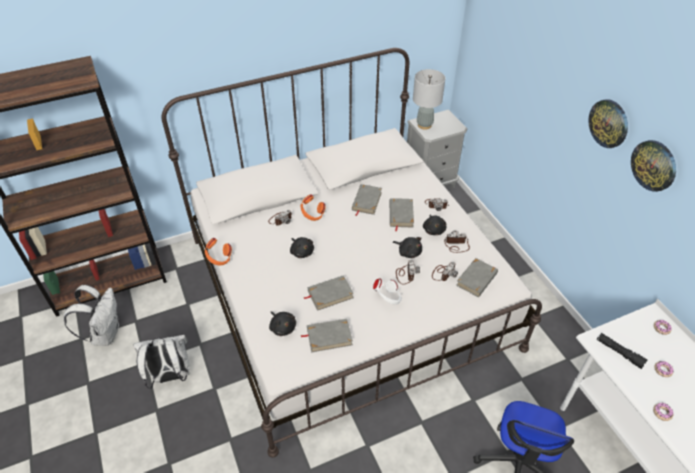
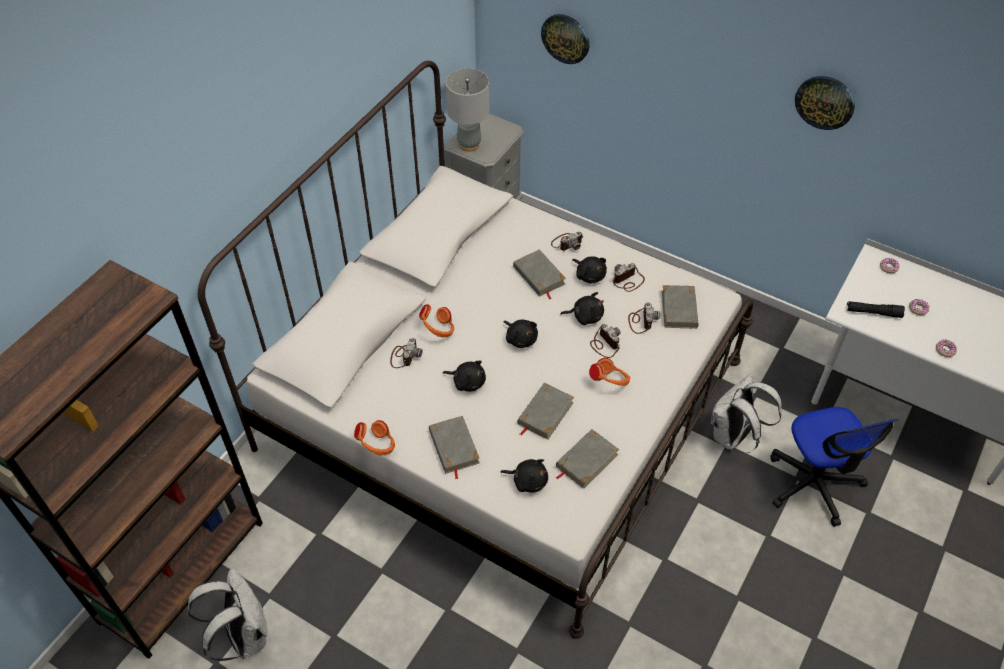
camera: 35 degrees left, 5 degrees up
(170, 376) = (381, 630): white backpack -> white backpack (733, 437)
(356, 244) = (520, 338): none -> black plush toy
(366, 201) = (485, 279): grey book -> grey book (453, 447)
(388, 298) = (609, 382): white headphones -> orange headphones
(609, 123) = (752, 71): wall clock -> wall clock (566, 38)

